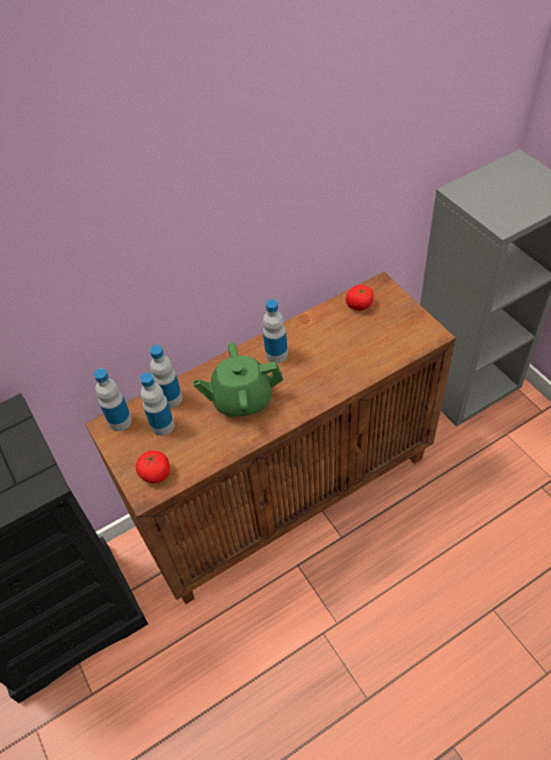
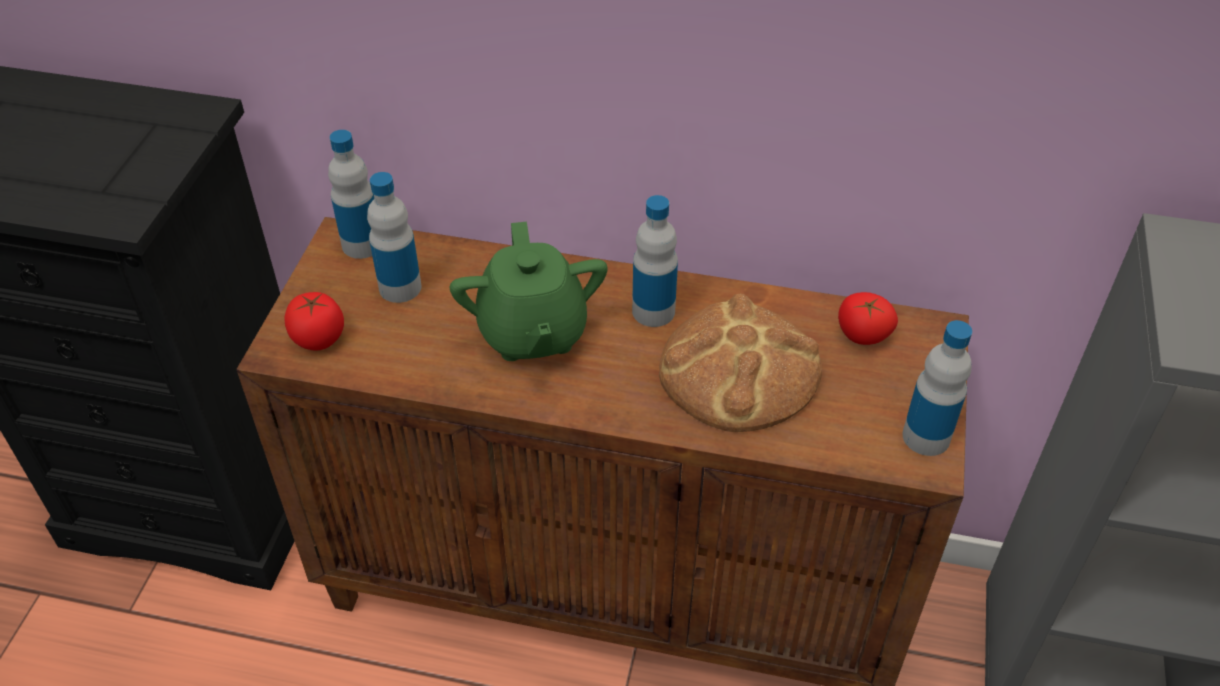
camera: 40 degrees right, 5 degrees down
(171, 398) = (451, 263): bottle -> bottle (926, 437)
(241, 399) = (532, 333): green teapot -> green teapot turned 135 degrees counterclockwise
(335, 352) = (739, 371): none -> bread

